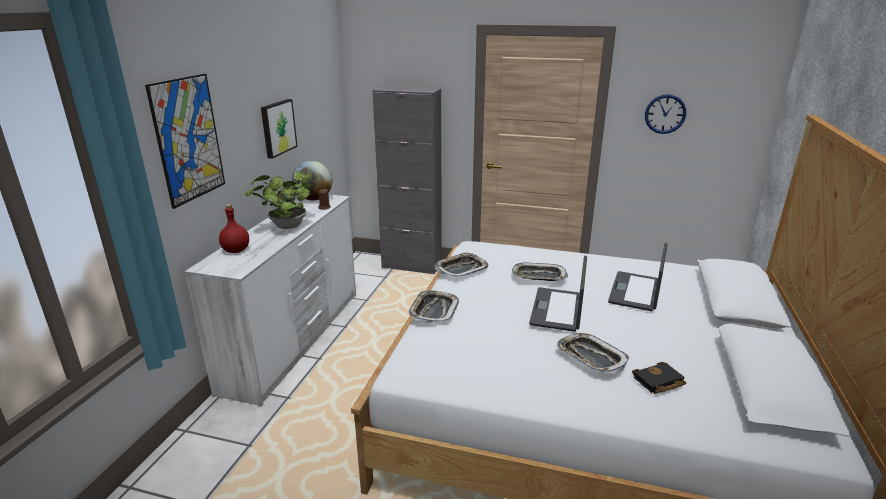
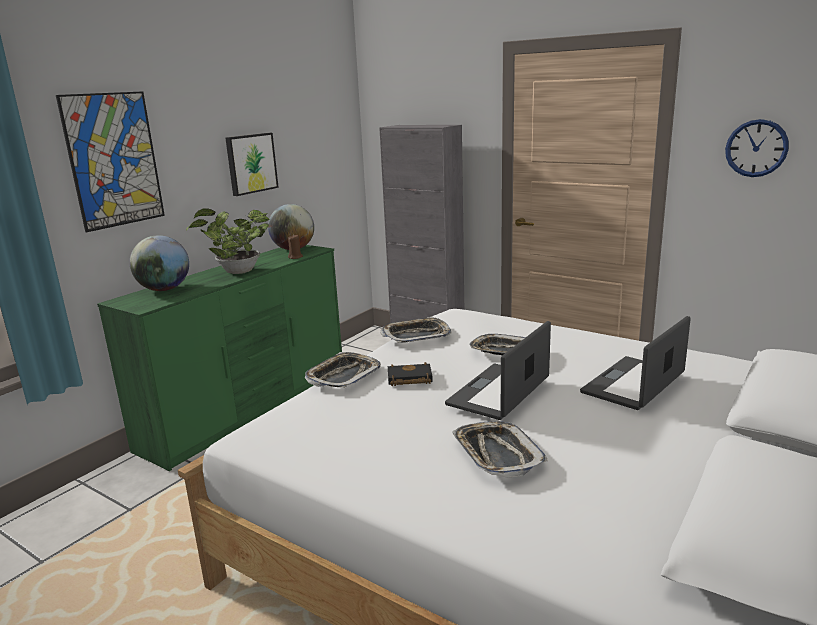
camera: 20 degrees right, 5 degrees down
(236, 251) = (164, 289): red bottle -> globe
(296, 339) = (250, 408): white dresser -> green dresser
(658, 382) = (571, 501): black book -> black book (408, 379)

